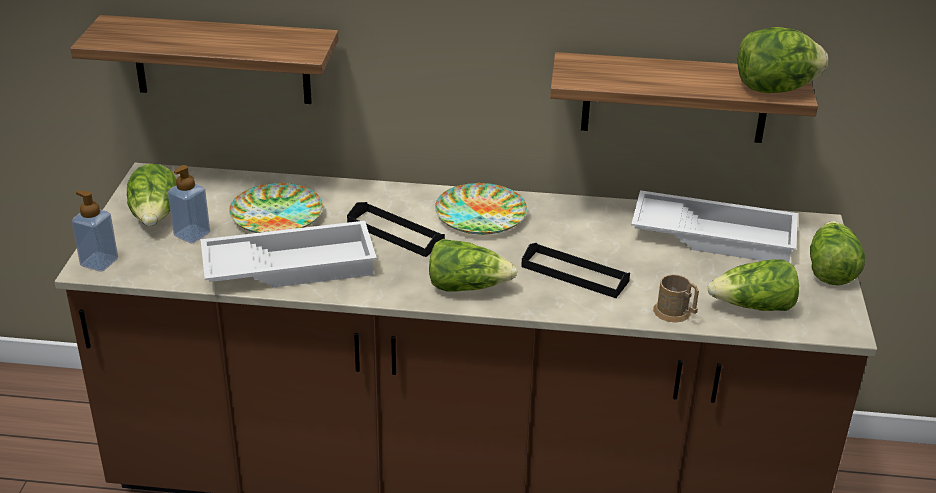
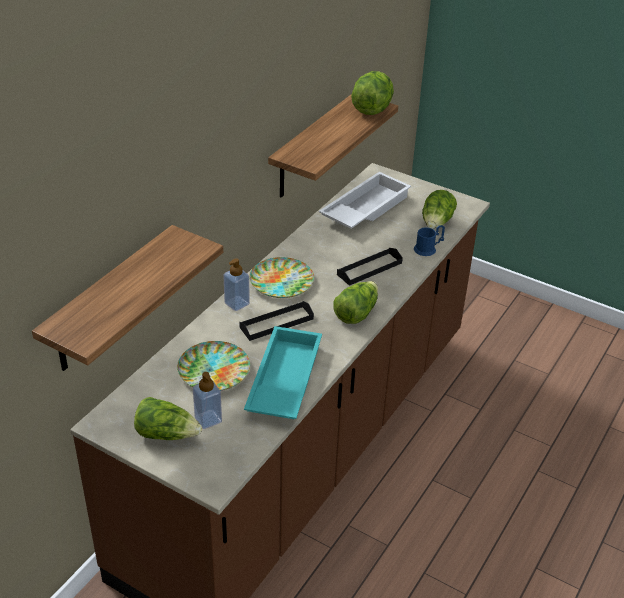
camera: 65 degrees left, 5 degrees up
(99, 262) = (211, 478): soap dispenser -> soap dispenser (237, 303)
(290, 265) = (283, 380): white tray -> turquoise tray
(676, 314) = (428, 249): brown mug -> blue mug
(830, 269) = (419, 187): lettuce -> none

